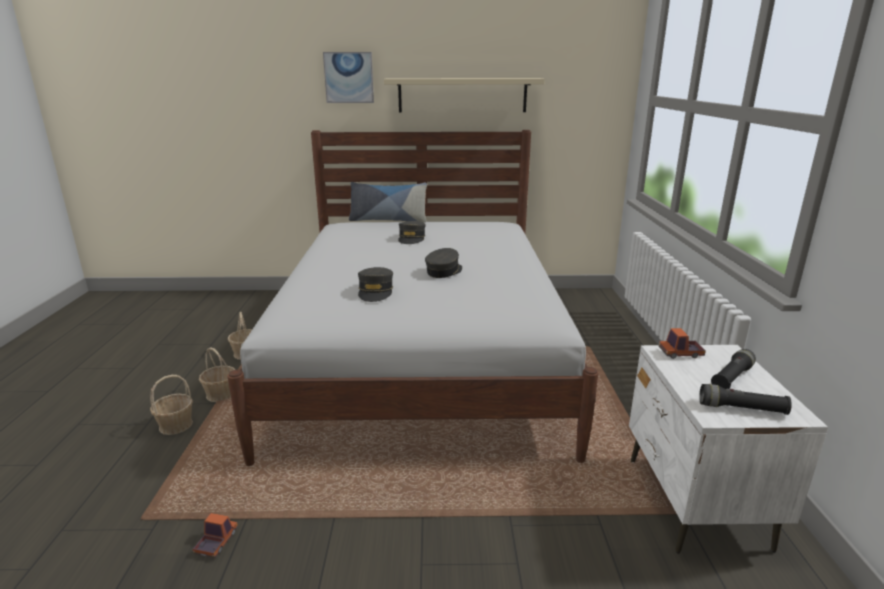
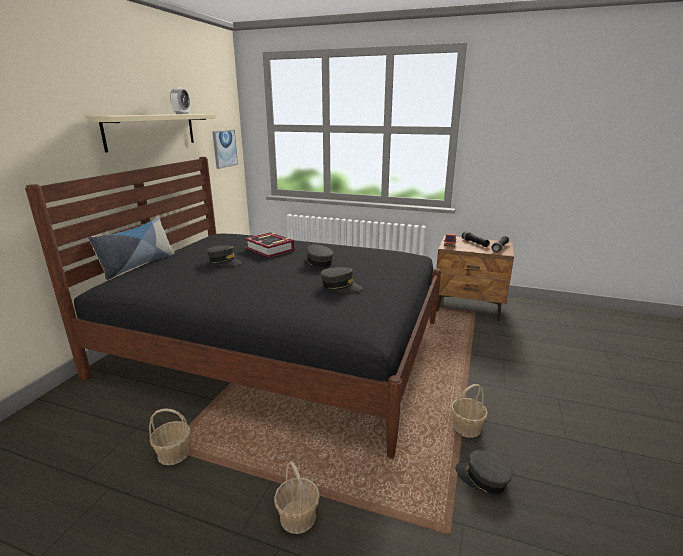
camera: 70 degrees left, 0 degrees up
(217, 542) = (482, 478): toy truck -> grey cap
(221, 394) = (255, 477): basket -> basket (466, 427)
(349, 77) = (46, 115): picture -> picture (224, 148)
(421, 355) = (278, 347): white bed -> black bed
(467, 246) = (270, 249): none -> book
(496, 78) = (182, 114): none -> alarm clock
(695, 503) = (468, 307): white nightstand -> brown nightstand

